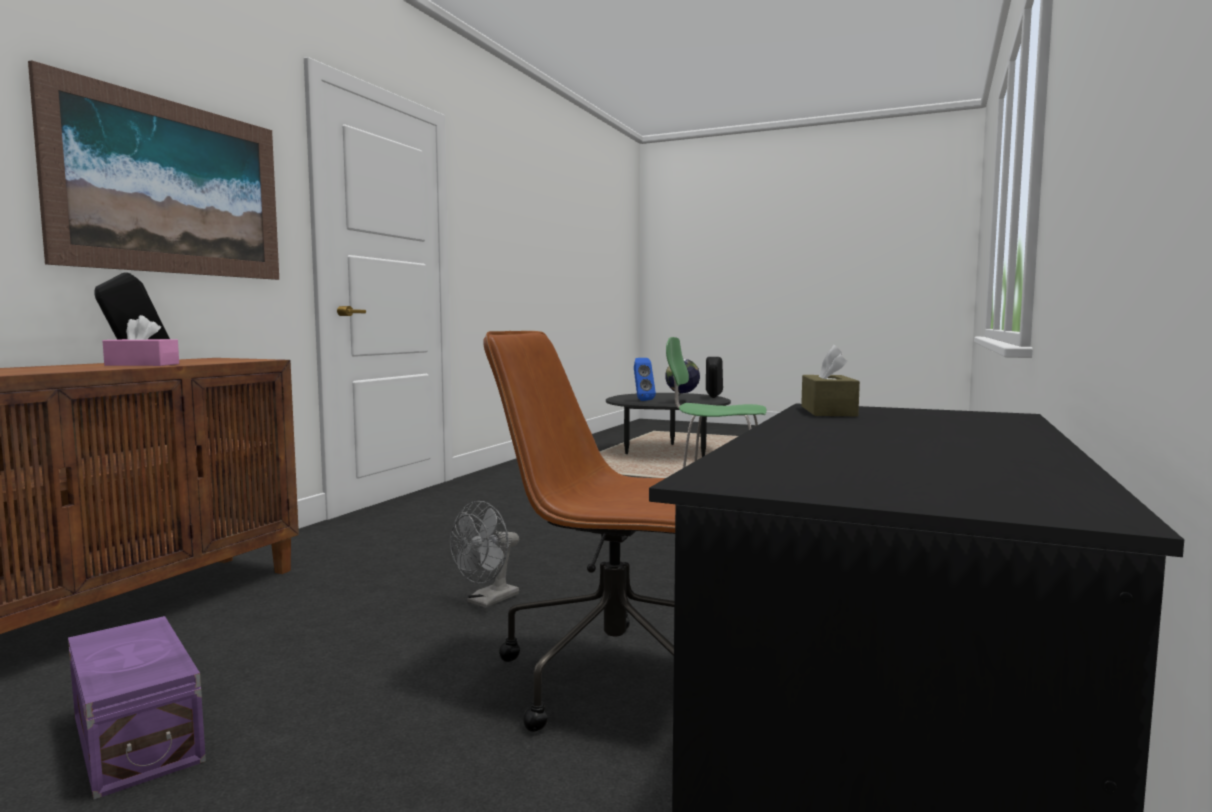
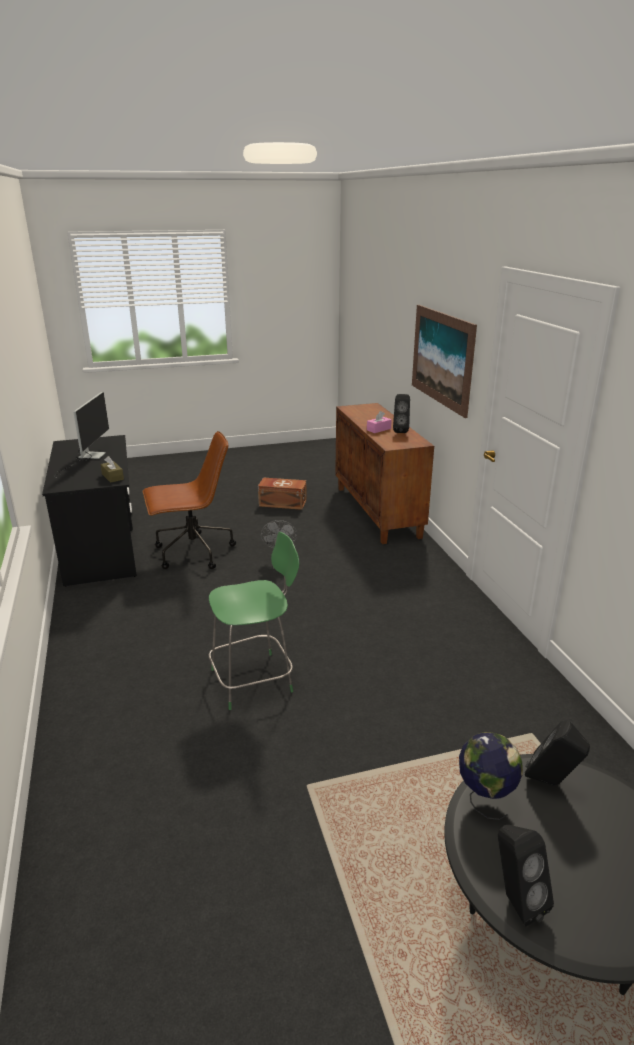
camera: 140 degrees right, 20 degrees up
(134, 740) = (282, 503): purple storage box -> brown storage box
(642, 400) = (551, 782): blue speaker -> black speaker
(901, 443) = (87, 458): none -> monitor

